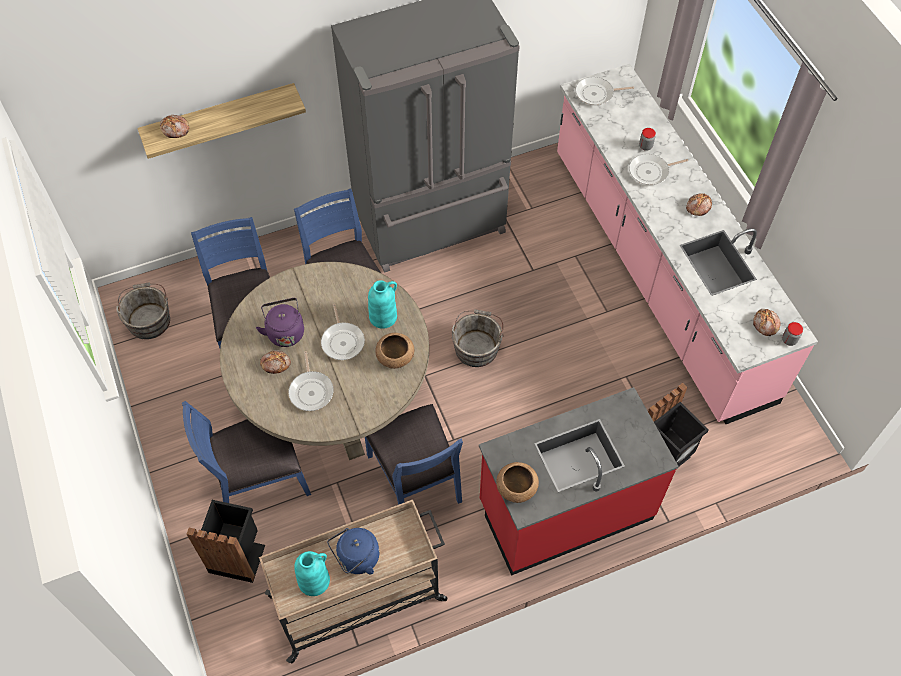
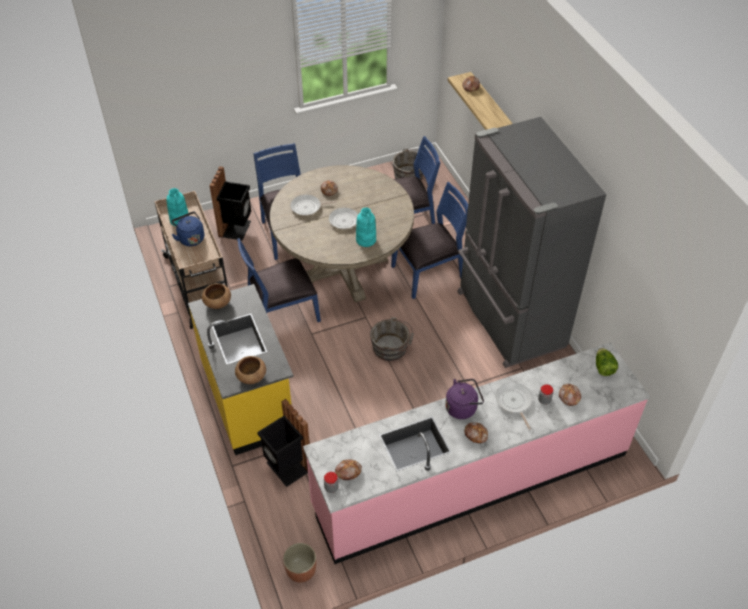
camera: 90 degrees right, 10 degrees down
(285, 331) = (354, 193): purple kettle -> purple kettle (462, 407)
(395, 357) = (331, 247): brown bowl -> brown bowl (251, 377)
(565, 509) = (249, 398): red counter -> yellow counter
(596, 94) = (603, 368): frying pan -> lettuce
(638, 126) = (568, 397): none -> bread
(793, 436) = (301, 570): none -> planter

